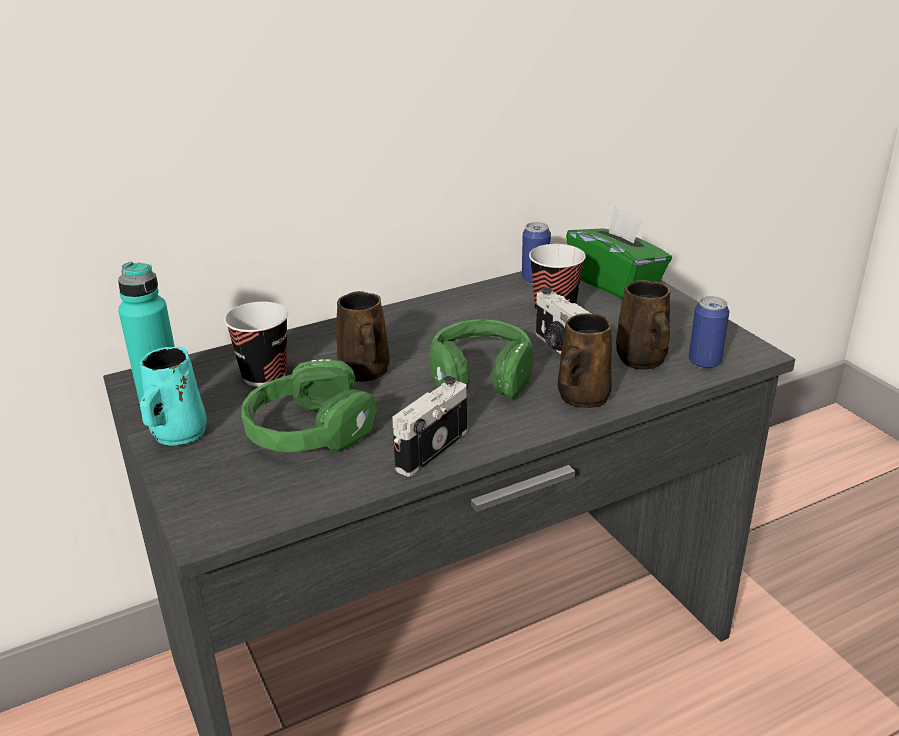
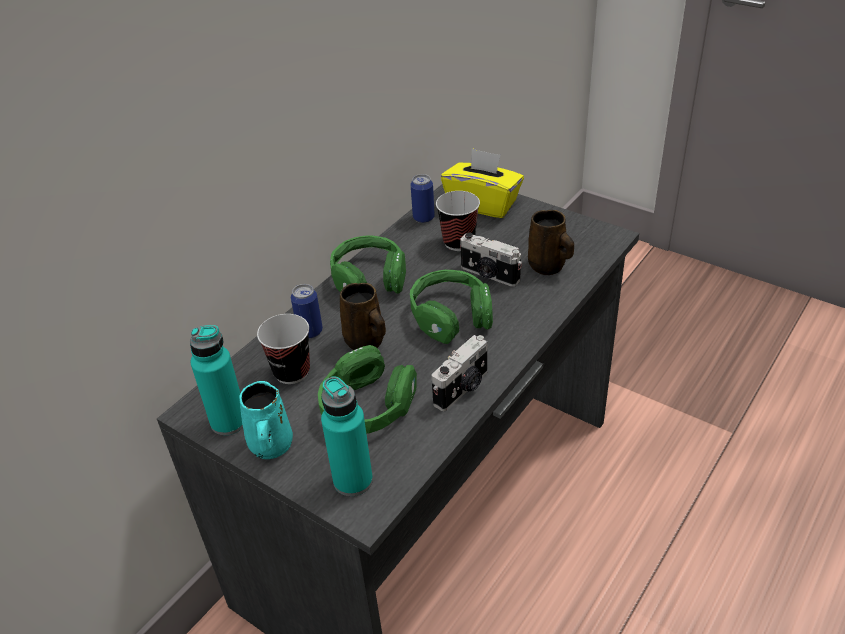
camera: 25 degrees left, 10 degrees up
(225, 495) = (353, 480): none -> turquoise bottle
(423, 317) = (369, 279): none -> green headphones
(429, 448) = (463, 388): camera -> camera turned 150 degrees counterclockwise
(581, 398) = (531, 311): brown mug -> none
(616, 283) = (483, 204): green tissue box -> yellow tissue box
(704, 362) = (587, 254): can -> can (310, 331)

